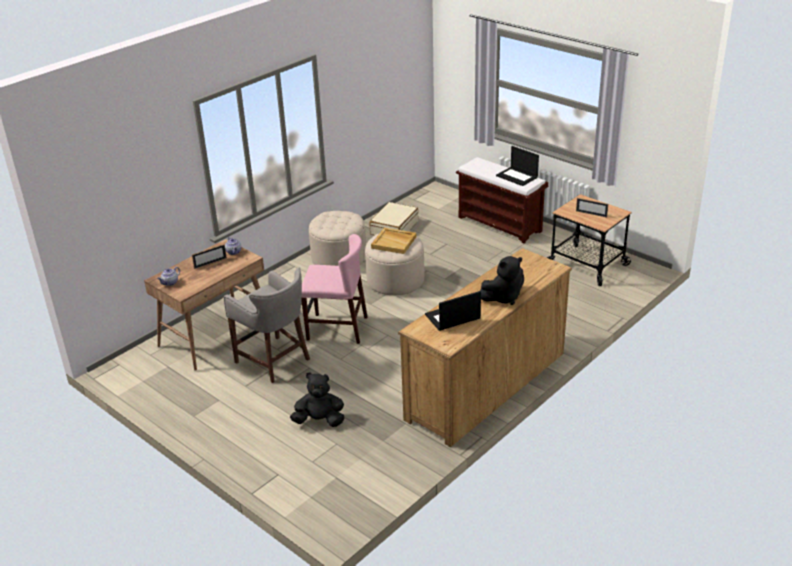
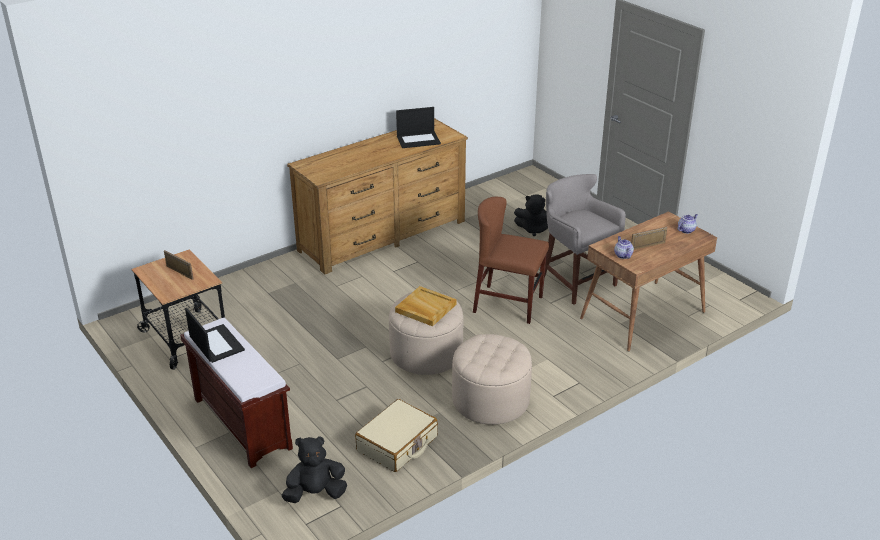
camera: 170 degrees left, 0 degrees up
(337, 328) = (508, 304): pink chair -> brown chair
(503, 297) = (367, 148): black plush toy -> black plush toy (315, 493)

